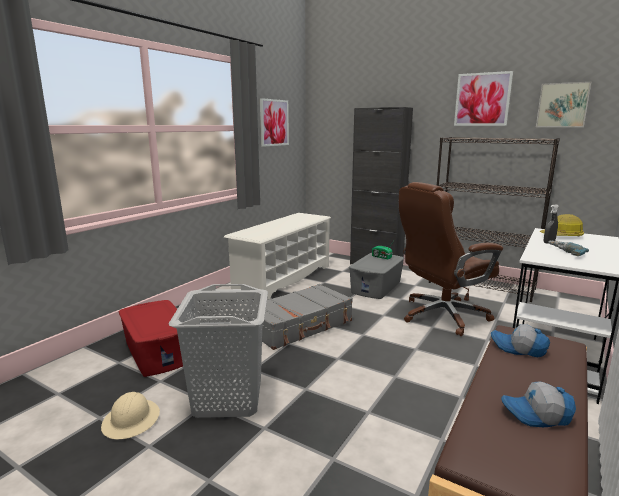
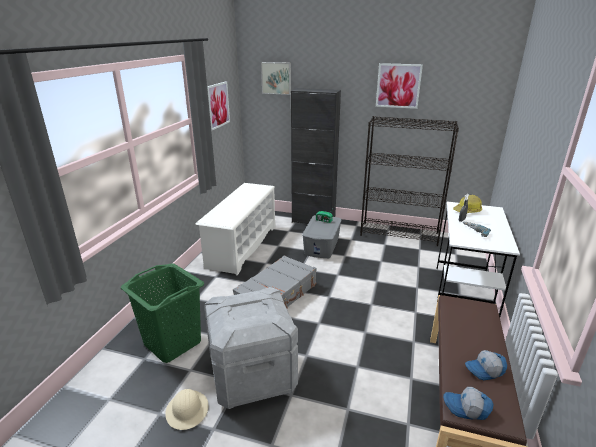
camera: 15 degrees left, 10 degrees up
(158, 352) = (173, 342): red storage box -> green laundry basket
(227, 399) = (252, 376): grey laundry basket -> grey storage box
(441, 316) = (380, 269): brown office chair -> none
(518, 348) = (459, 316): cap -> cap (466, 408)
(562, 105) = (459, 94): picture -> picture (276, 78)

